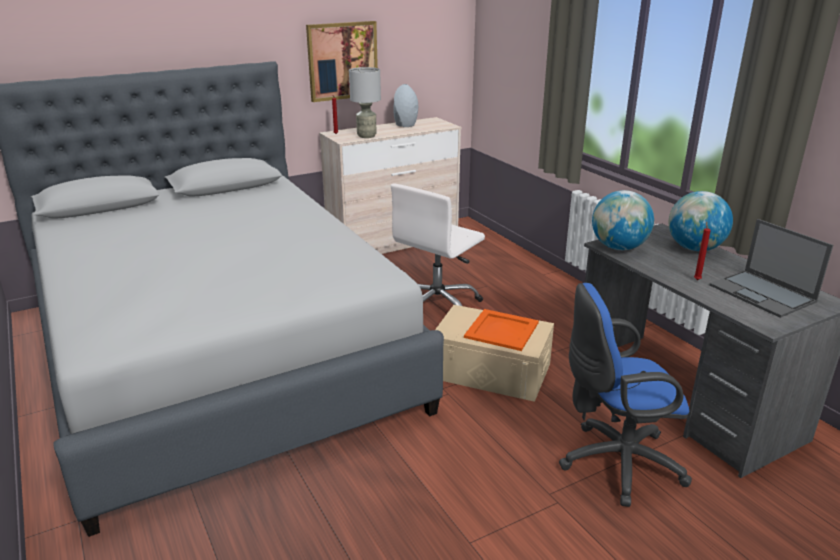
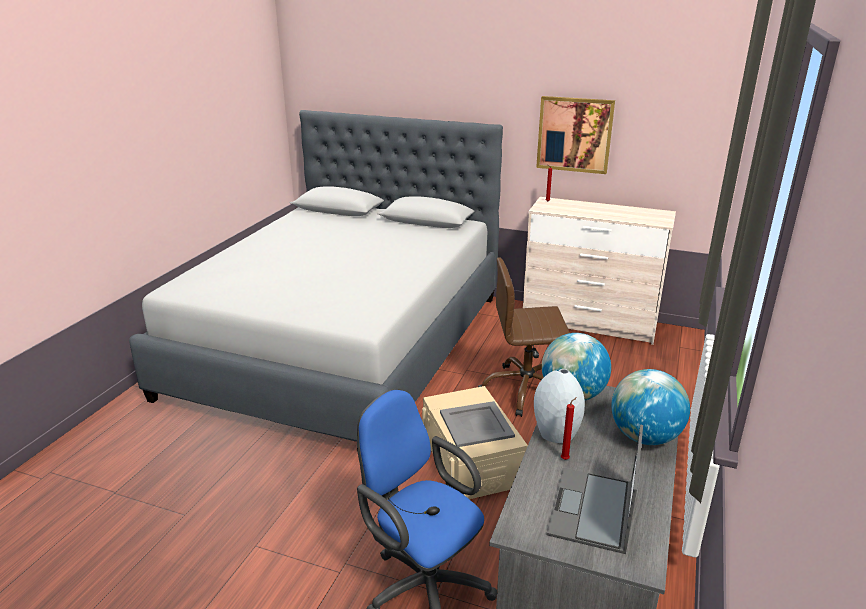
camera: 50 degrees right, 0 degrees up
(367, 136) = (566, 210): grey table lamp -> none
(405, 125) = (624, 211): grey vase -> grey vase (557, 434)
(437, 307) = (525, 390): white office chair -> brown office chair
(502, 330) = (477, 424): orange tray -> grey tray

